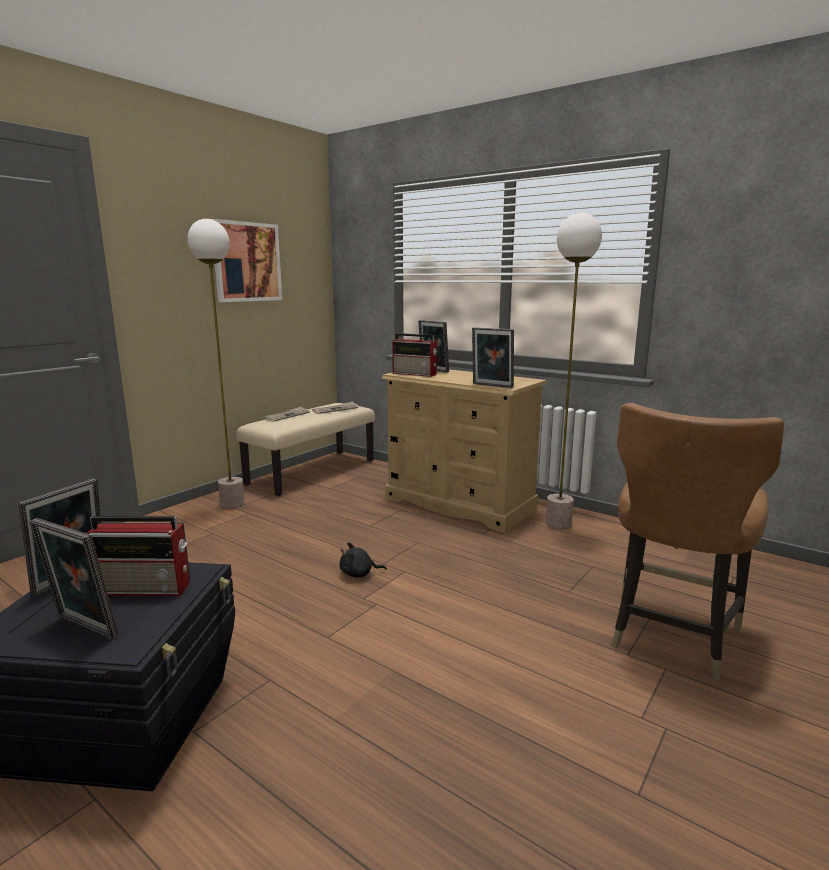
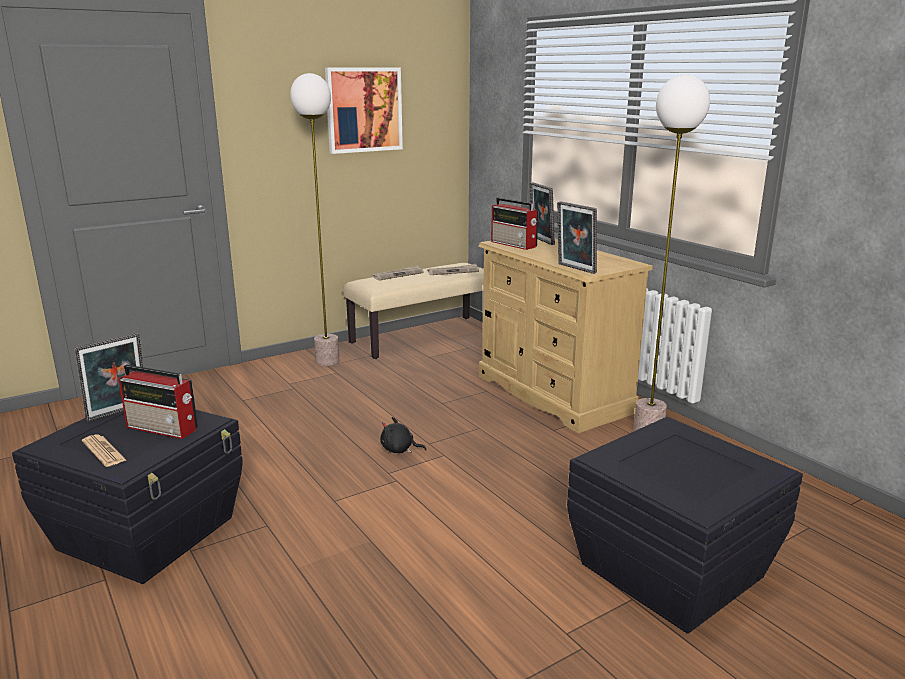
camera: 20 degrees right, 5 degrees up
(82, 629) = (104, 451): picture frame -> newspaper
(671, 633) = (671, 568): brown chair -> black storage box

